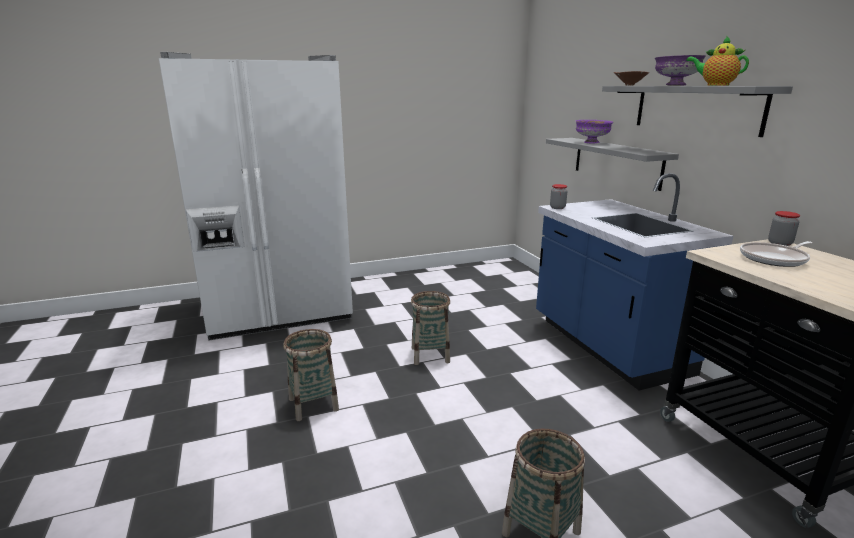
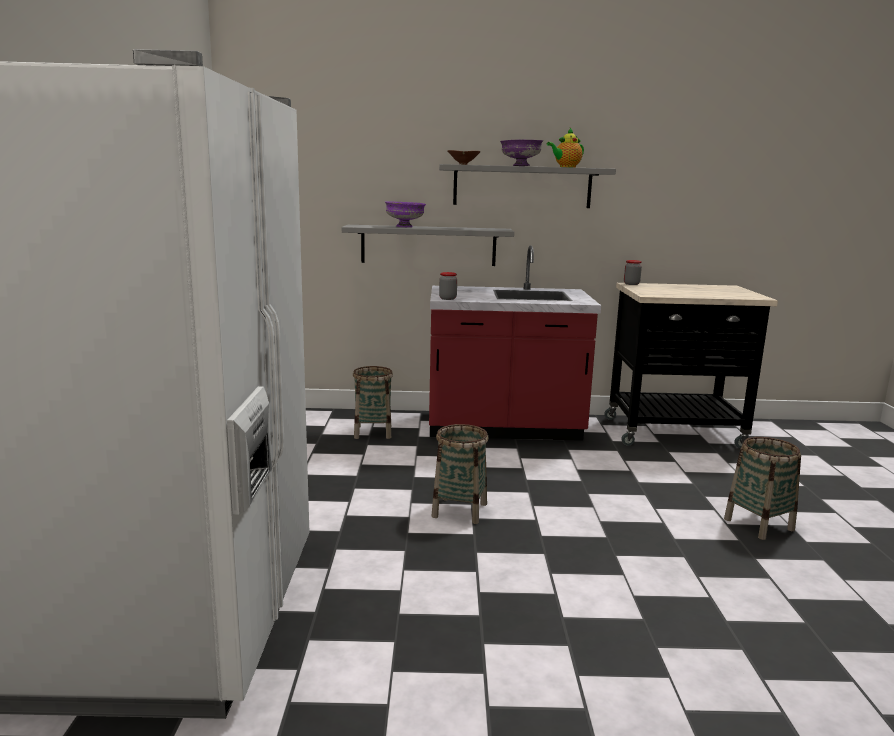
camera: 70 degrees left, 5 degrees down
(313, 404) = (536, 609): basket -> basket (373, 432)
(607, 346) = (504, 429): blue counter -> red counter
(775, 259) = (666, 290): frying pan -> none

